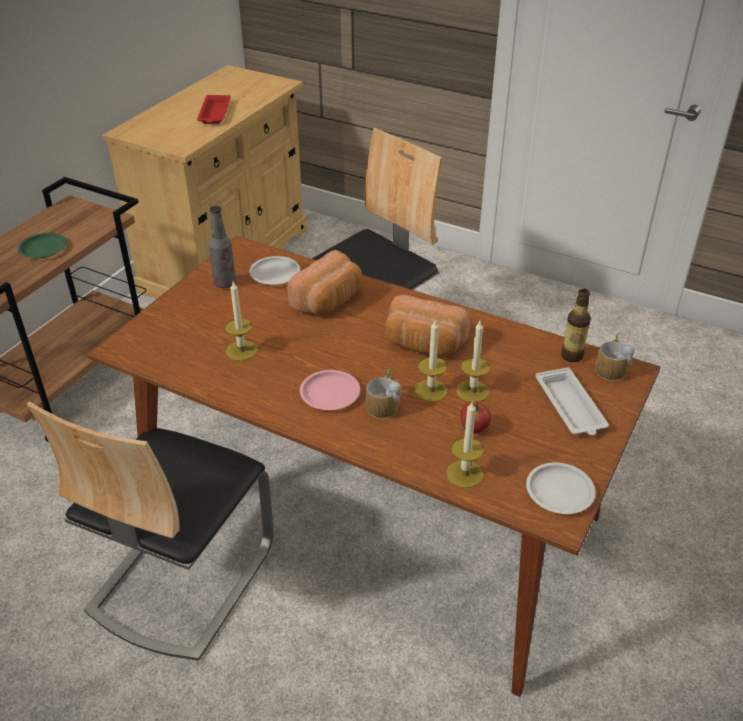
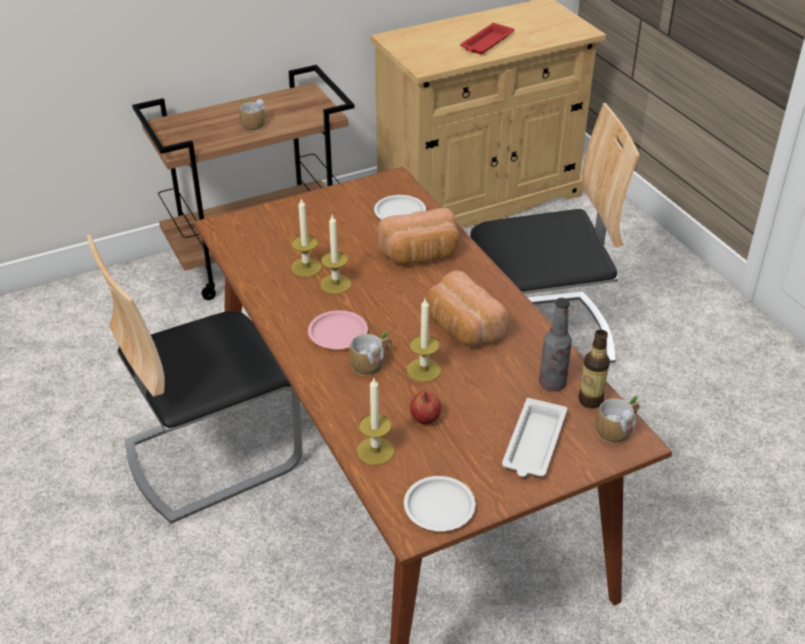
camera: 35 degrees right, 0 degrees up
(43, 249) = (252, 123): green plate -> mug
(225, 283) = (350, 205): bottle -> bottle (552, 383)
(472, 391) = (460, 387): candle -> candle (335, 284)

